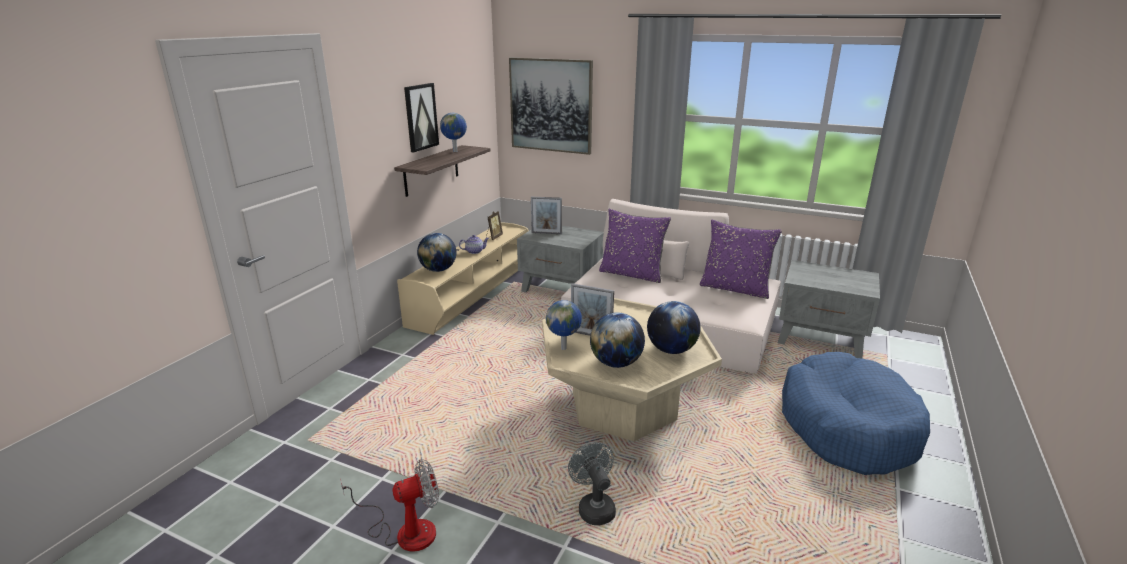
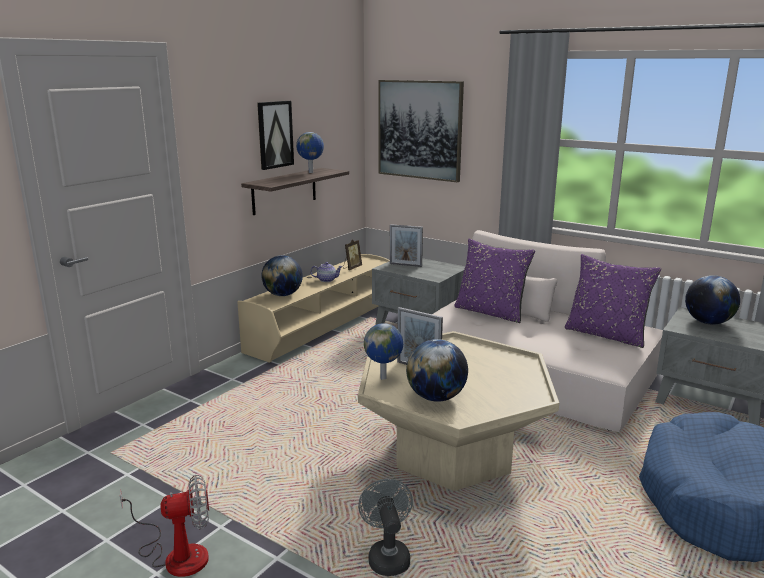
camera: 10 degrees right, 5 degrees down
(671, 350) = (504, 389): globe -> globe (708, 322)

